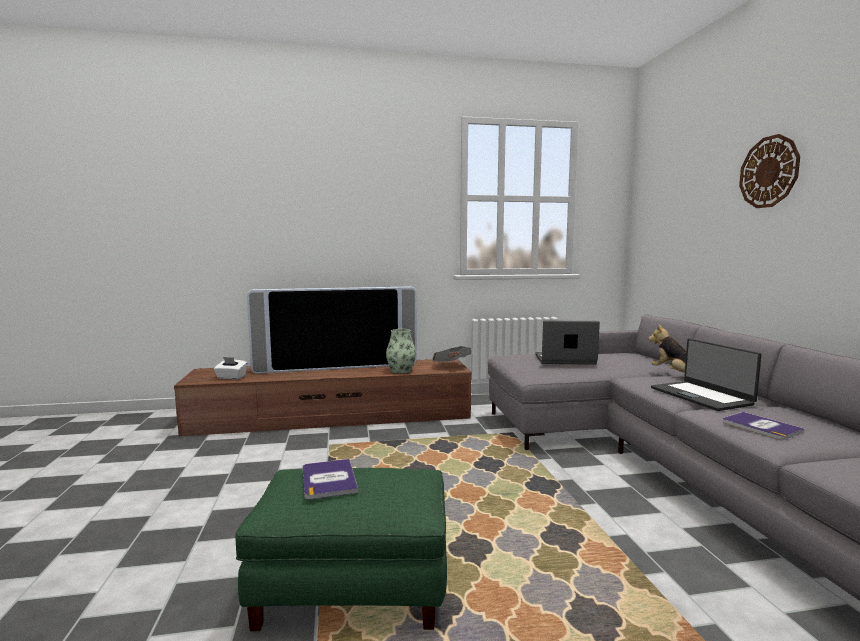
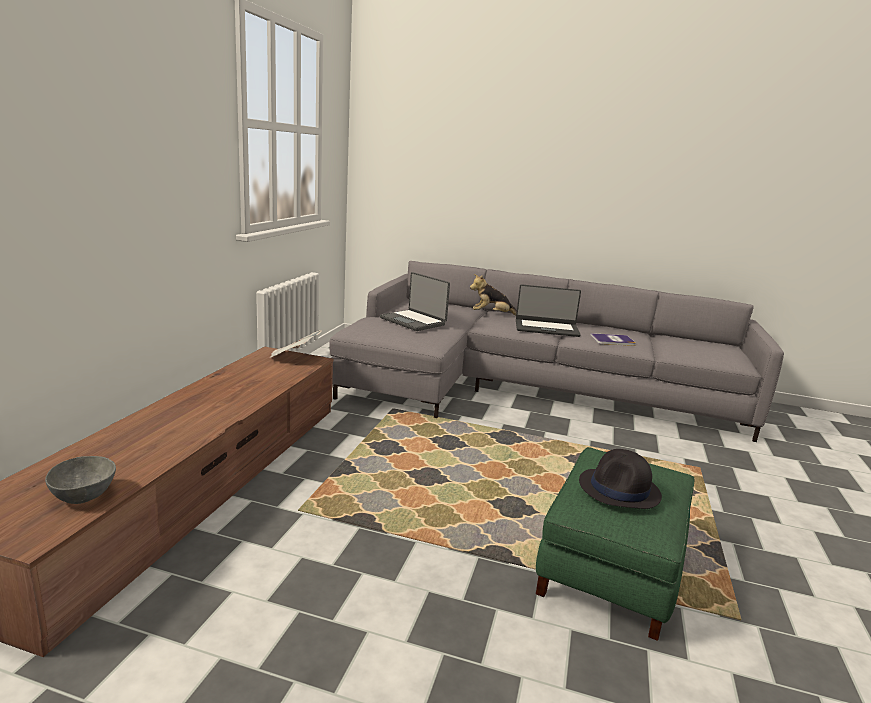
camera: 65 degrees left, 10 degrees up
(231, 377) = (84, 495): white tissue box -> grey bowl
(329, 480) = (619, 489): book -> black hat
(336, 367) = (180, 409): television -> none
(401, 370) = (271, 382): vase -> none
(565, 360) = (414, 321): laptop -> laptop turned 75 degrees counterclockwise
(769, 172) = (530, 143): wall clock -> none

